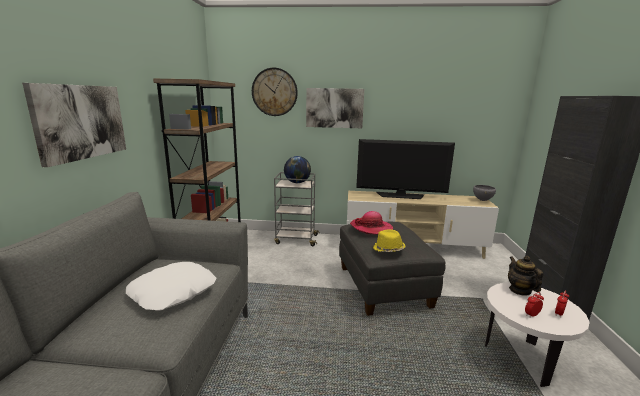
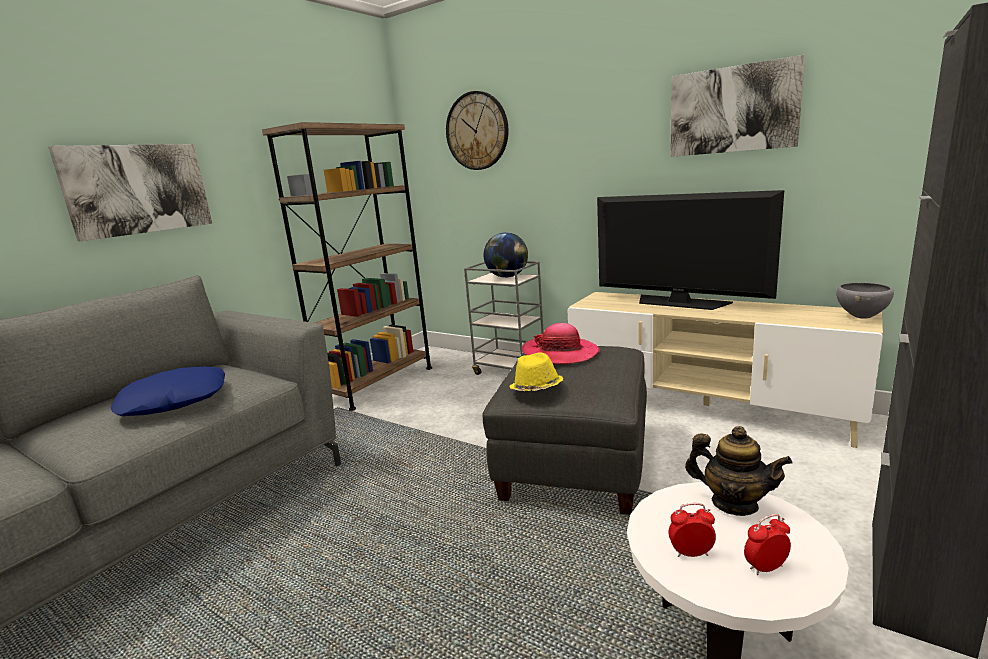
camera: 30 degrees right, 0 degrees up
(173, 292) = (174, 401): white pillow -> blue pillow
(334, 108) = (565, 146): picture -> picture (733, 110)
(520, 290) = (734, 504): teapot -> teapot turned 105 degrees clockwise

